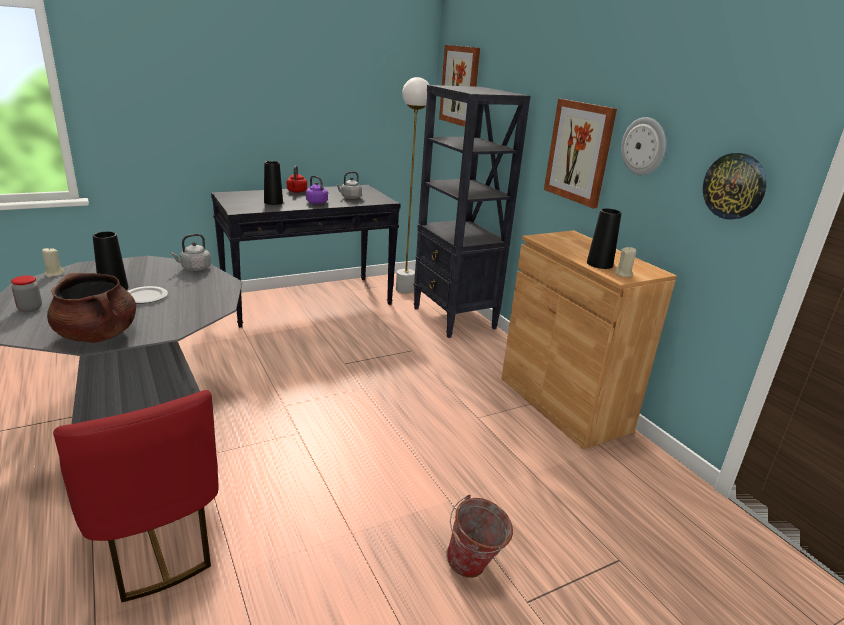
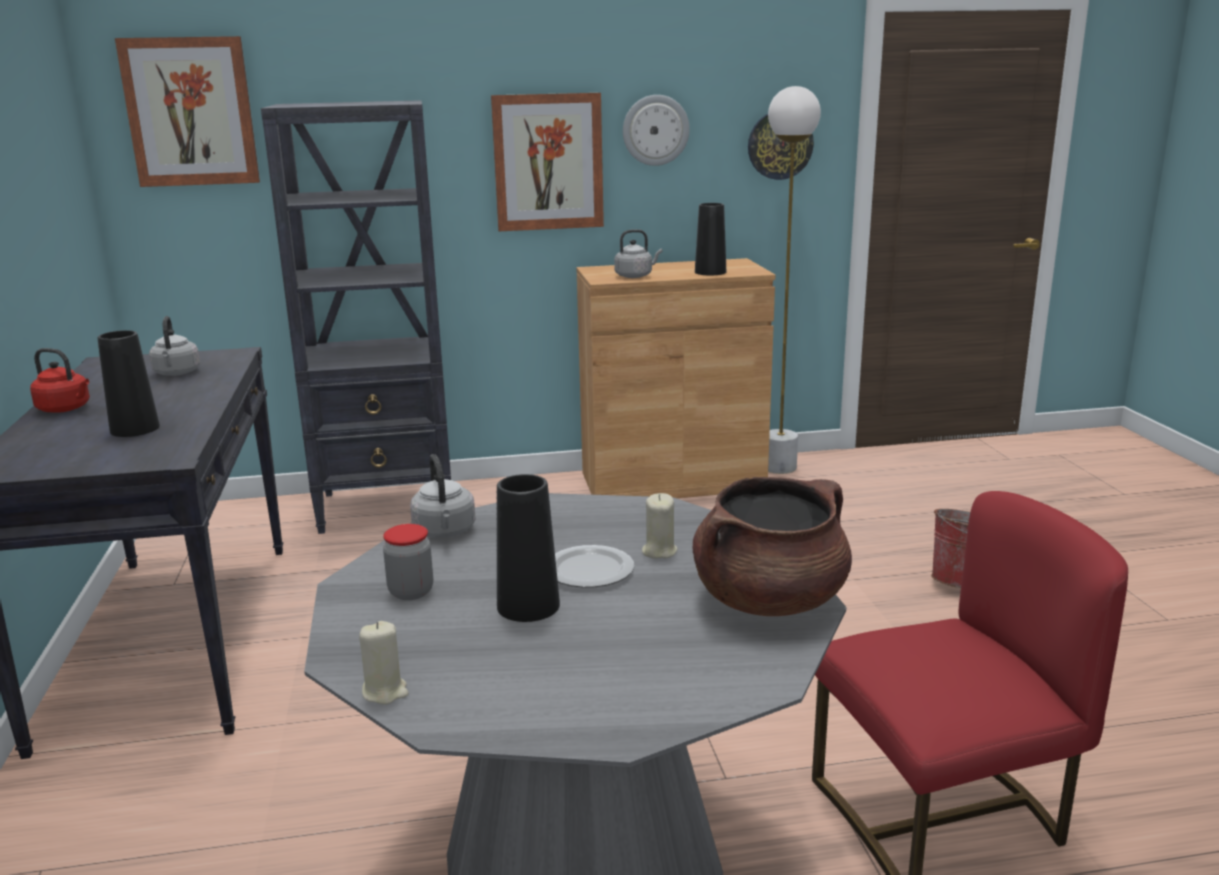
camera: 70 degrees left, 5 degrees down
(30, 308) = (614, 691): jar -> jar (411, 592)
(318, 203) = (189, 396): purple kettle -> none
(405, 290) = (232, 532): white floor lamp -> white floor lamp (779, 467)
(559, 244) = (635, 276): none -> grey kettle
(623, 274) = (744, 269): beige candle -> beige candle (659, 551)

